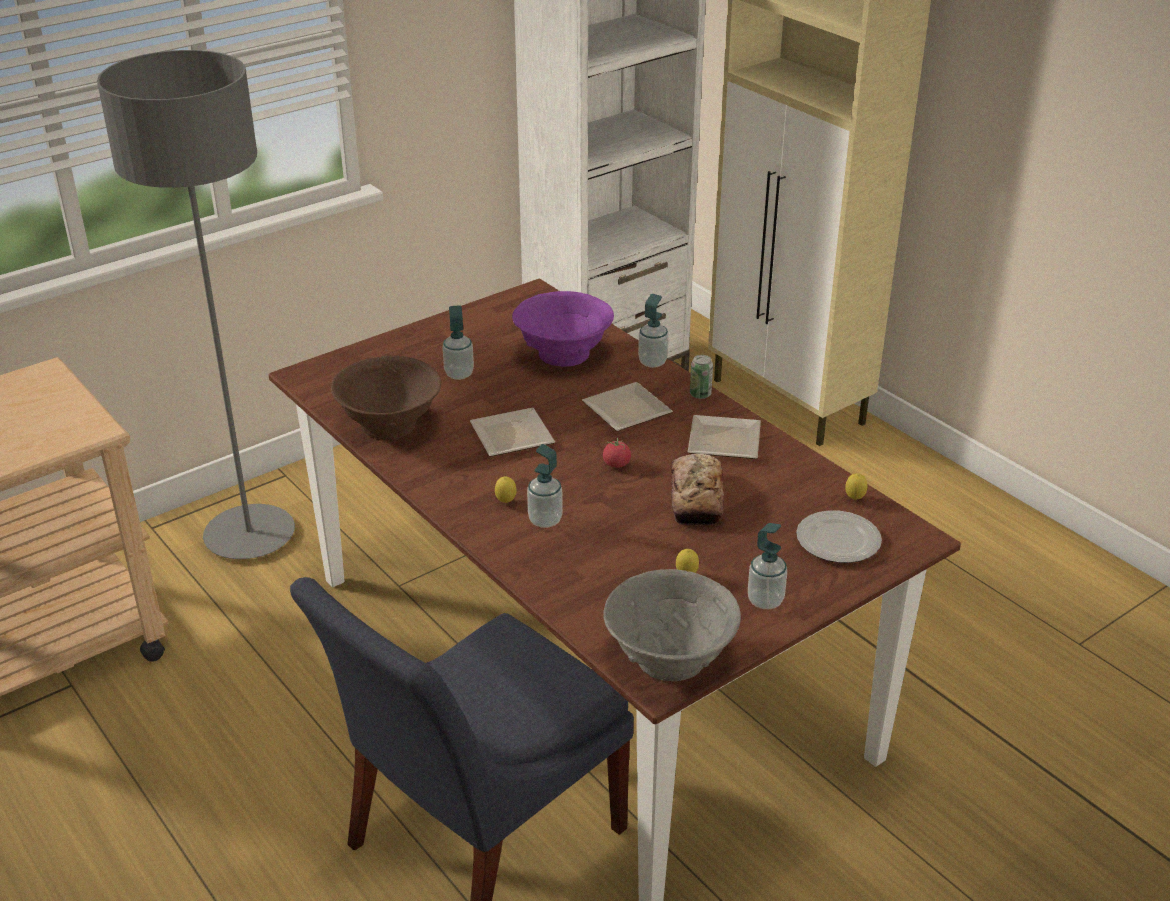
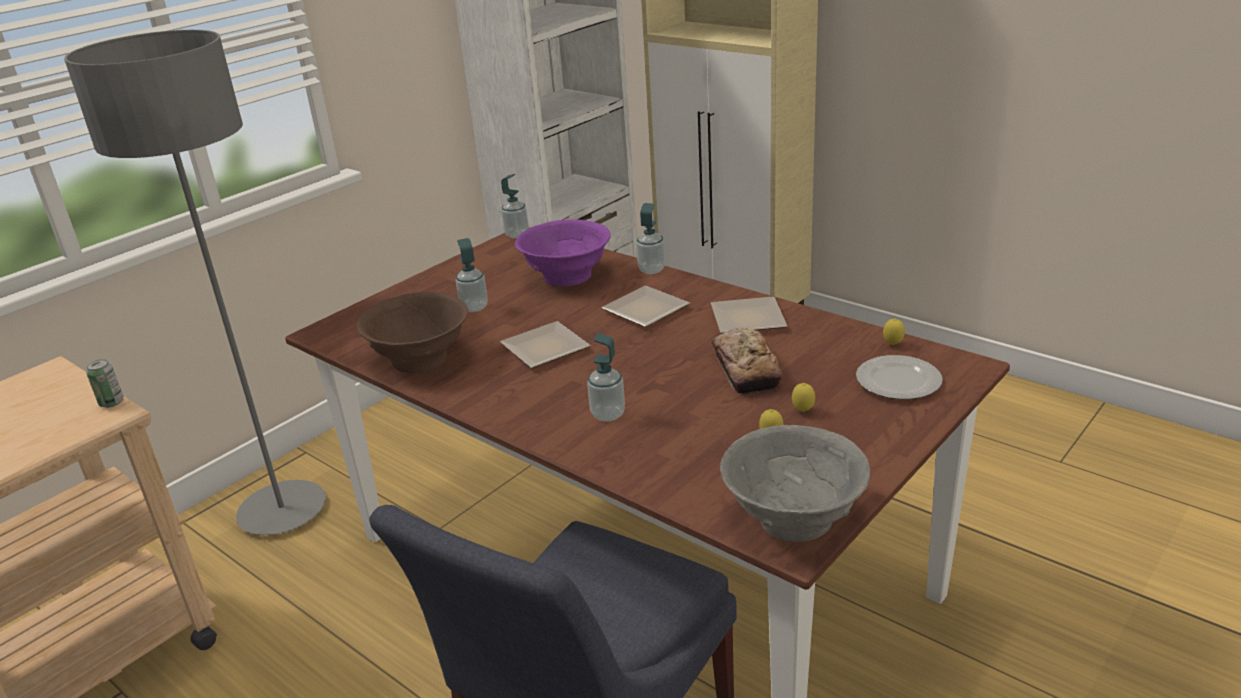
camera: 10 degrees left, 5 degrees down
(506, 502) = (562, 405): lemon -> lemon (803, 411)
(616, 464) = (656, 355): tomato -> none
(700, 394) = (707, 287): can -> can (111, 402)
(765, 601) = (859, 446): soap dispenser -> soap dispenser (517, 234)

